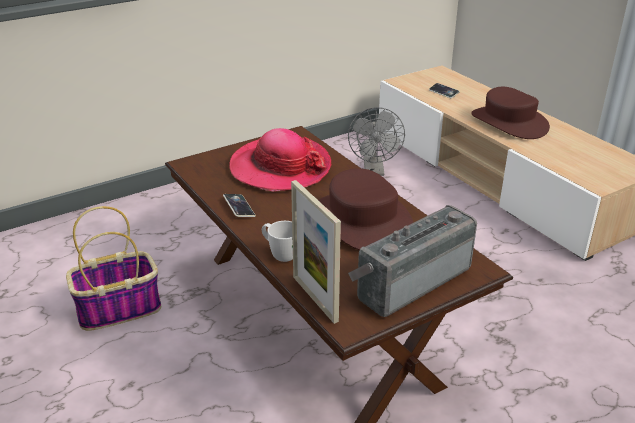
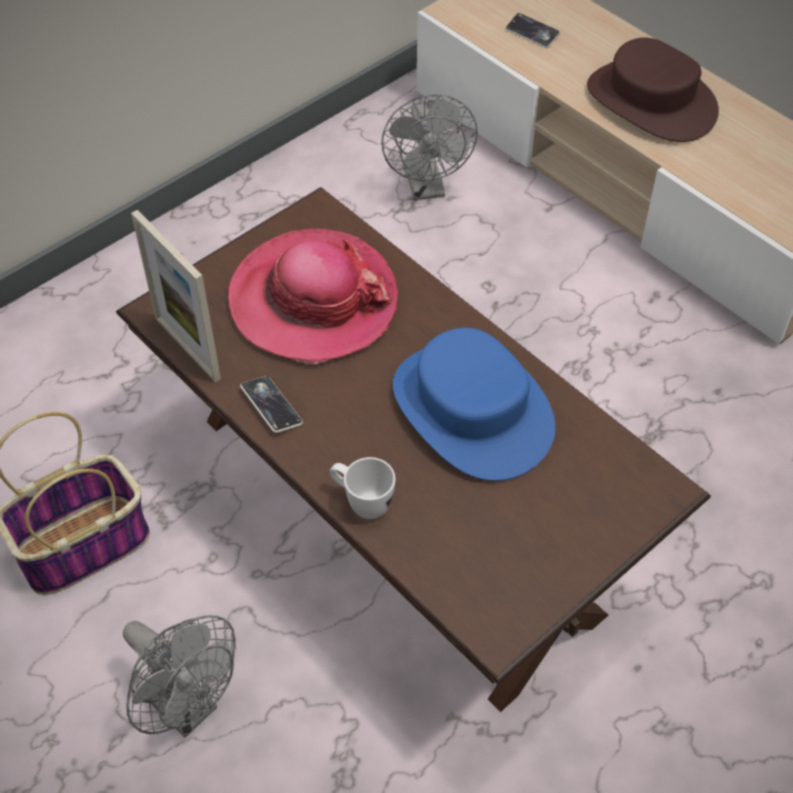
camera: 10 degrees left, 20 degrees up
(152, 400) = (187, 707): none -> grey fan
(315, 298) = (435, 586): picture frame -> picture frame (187, 348)
(362, 221) = (471, 410): brown hat -> blue hat
(410, 280) = (566, 528): radio -> none

